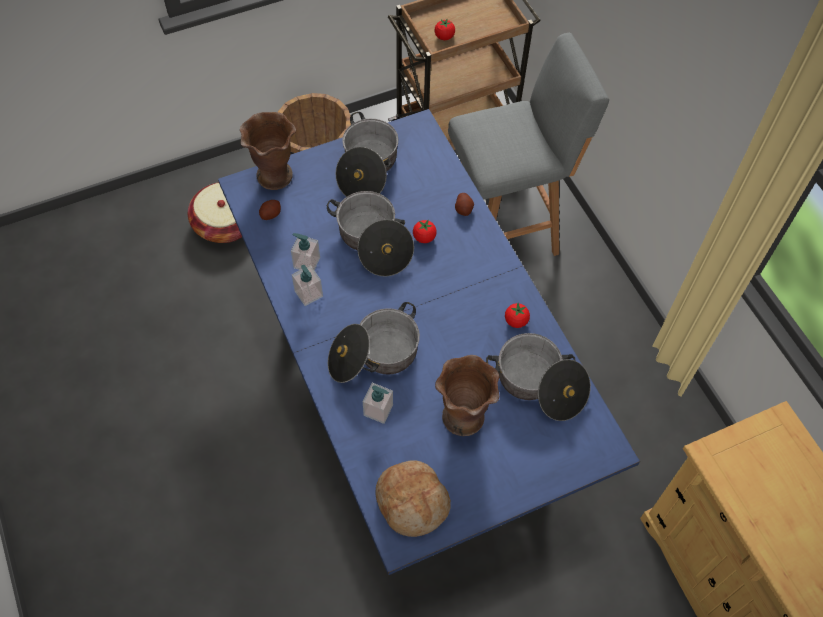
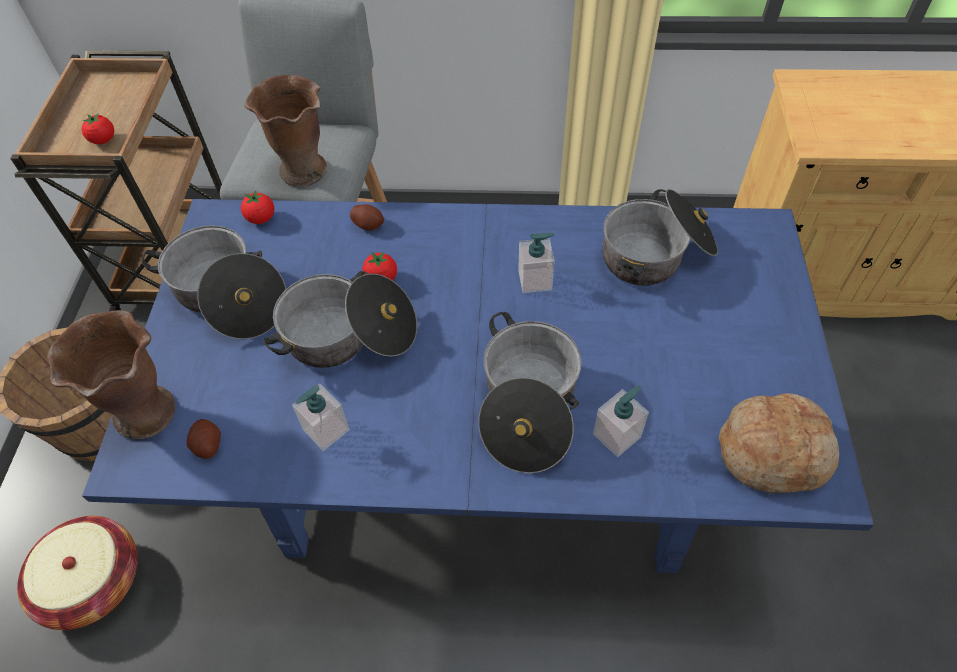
camera: 60 degrees left, 5 degrees down
(308, 294) = (380, 448): soap dispenser -> soap dispenser (535, 280)
(463, 417) = (669, 344): brown vase -> brown vase (304, 170)
(516, 321) = (559, 239): tomato -> tomato (261, 218)

